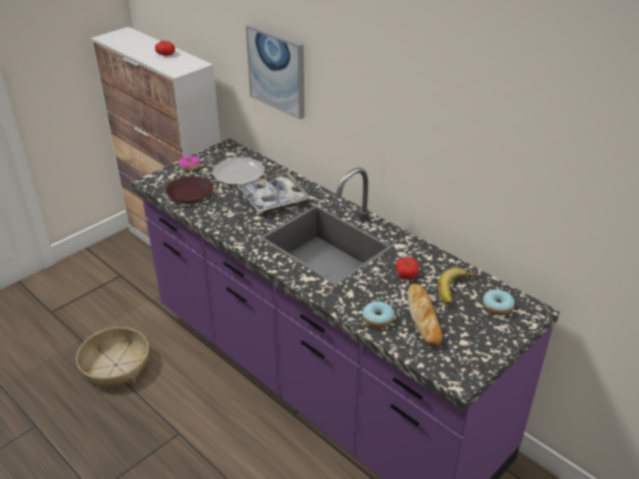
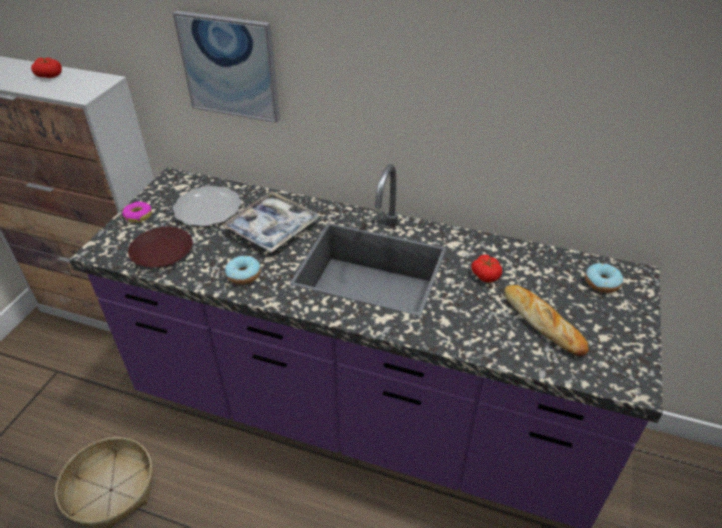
camera: 25 degrees left, 5 degrees up
(377, 319) = (498, 342): donut -> donut (243, 275)
(457, 290) = (550, 277): banana -> none

